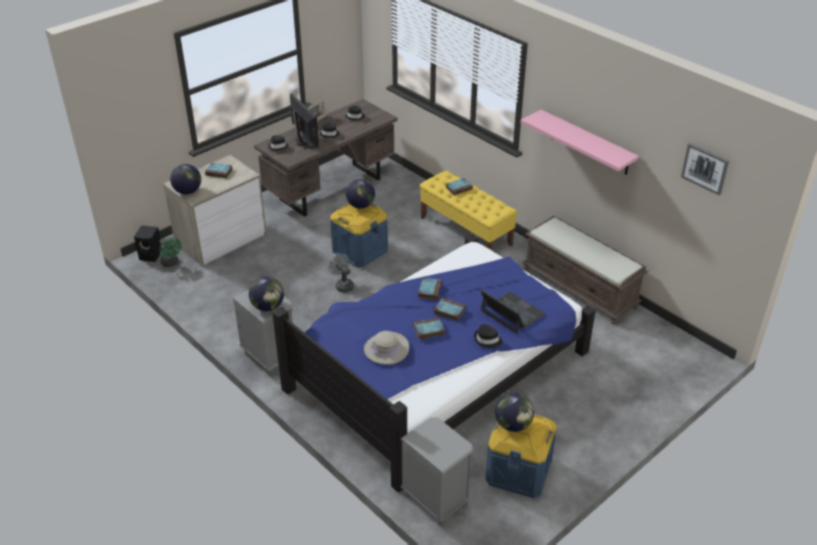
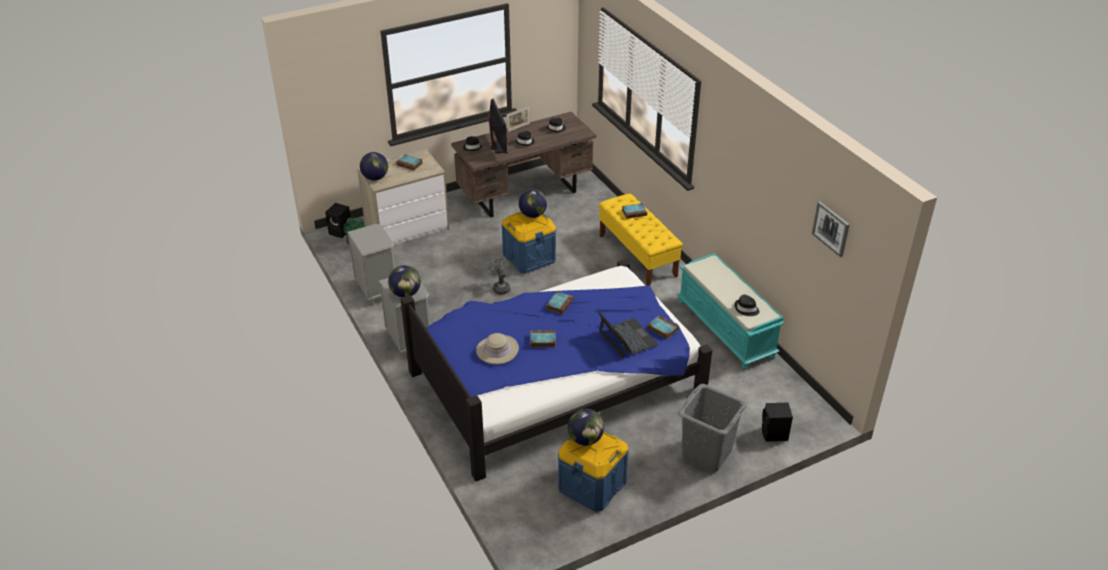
camera: 15 degrees right, 0 degrees up
(435, 500) = (506, 494): grey nightstand -> grey nightstand (377, 290)
(448, 311) = (569, 326): book -> book (662, 328)
(487, 340) = (593, 359): black hat -> black hat (746, 309)
(580, 288) = (726, 329): brown bench -> turquoise bench
(586, 142) = (742, 186): pink shelf -> none
(615, 415) = (707, 454): none -> grey laundry basket
(669, 382) = (774, 434): none -> black speaker

